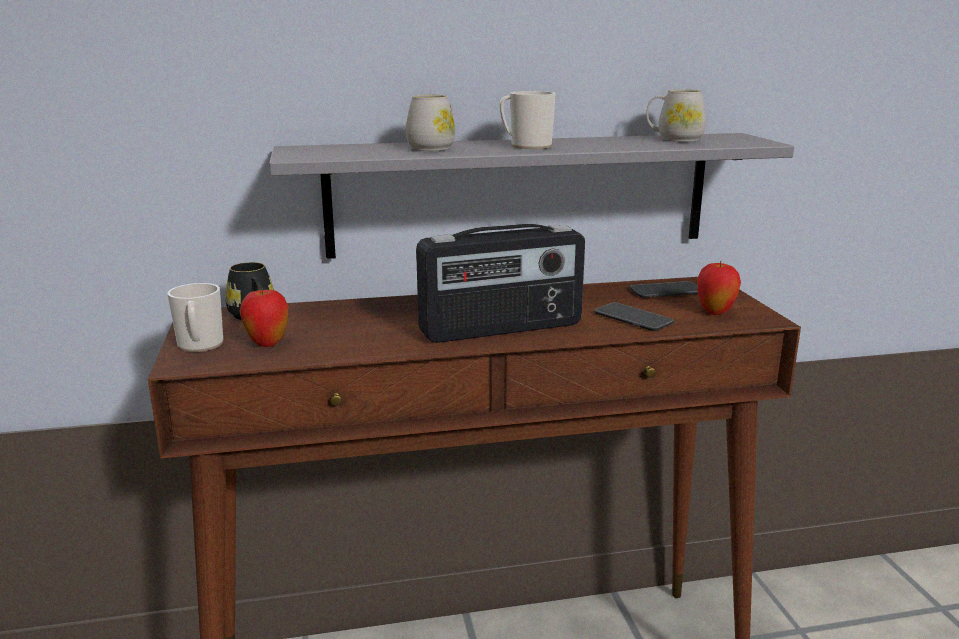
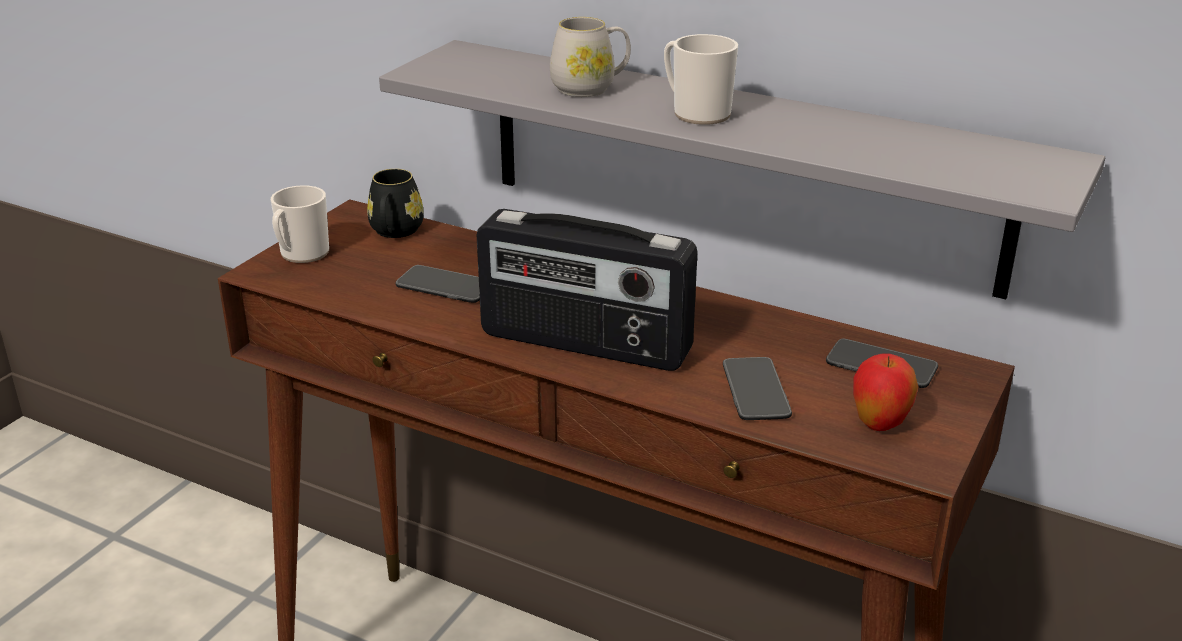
camera: 40 degrees right, 10 degrees up
(267, 344) = (353, 274): apple -> none
(351, 330) = (445, 286): none -> phone
(674, 139) = (933, 147): white mug -> none

